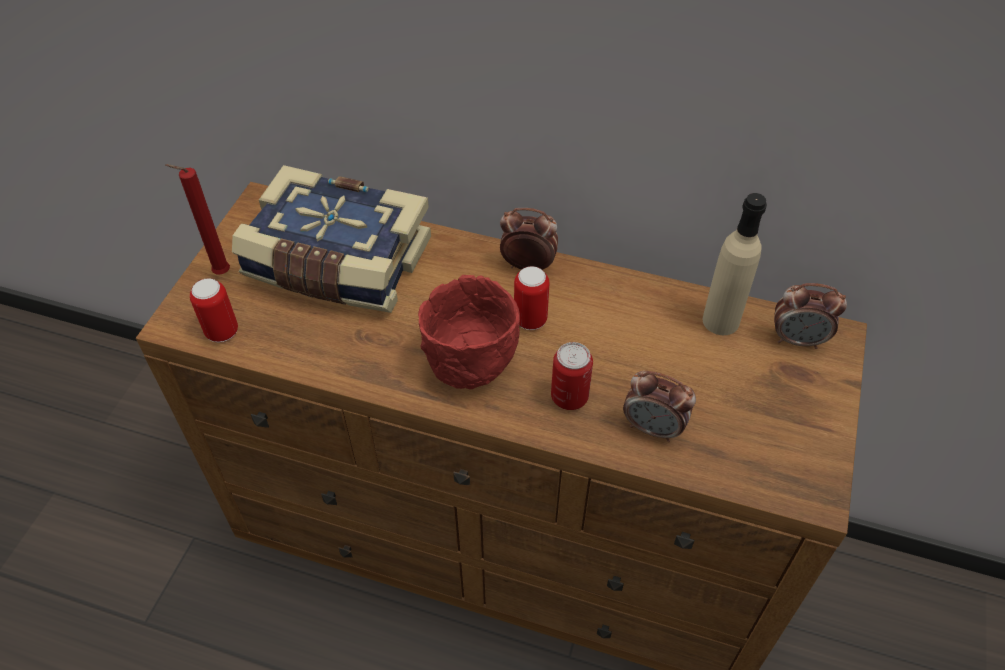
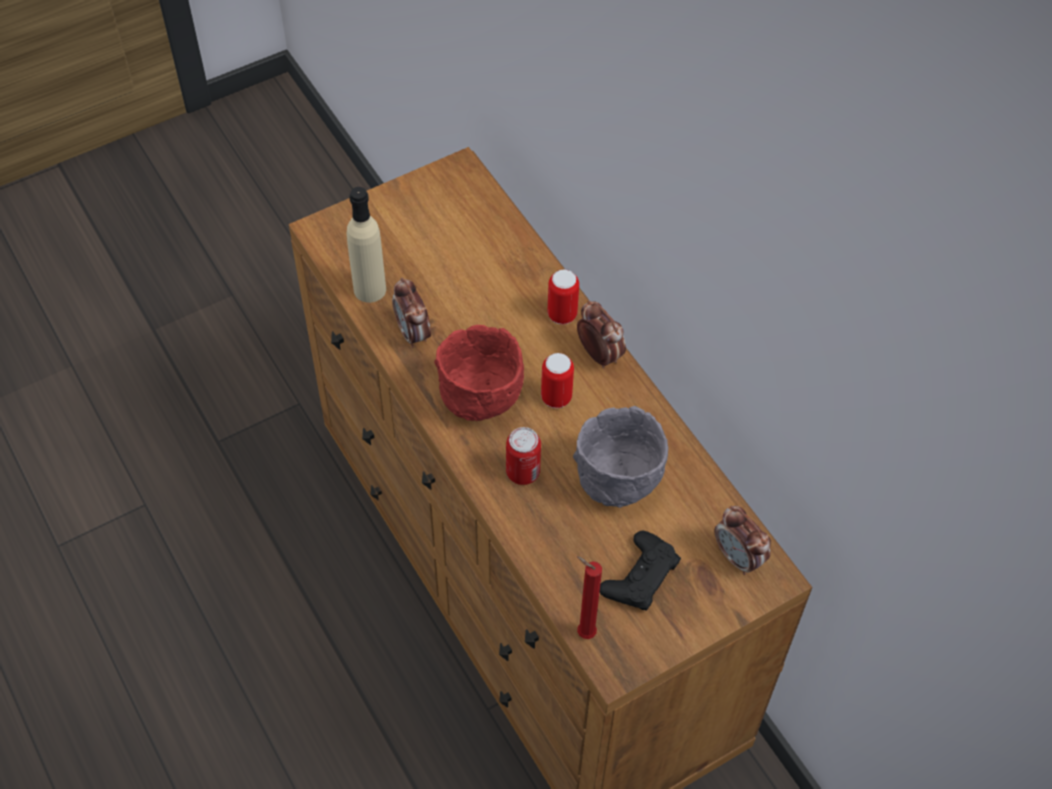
camera: 40 degrees right, 5 degrees up
(219, 274) = (380, 211): red candle -> red candle (583, 632)
(222, 331) = (344, 257): can -> can (562, 314)
(337, 264) = (465, 258): book -> none
(653, 350) = (619, 484): none -> grey bowl
(653, 428) = (556, 536): alarm clock -> alarm clock (413, 333)
(720, 321) = (695, 500): beige bottle -> beige bottle (369, 289)
(749, 408) = (640, 576): none -> black game controller

